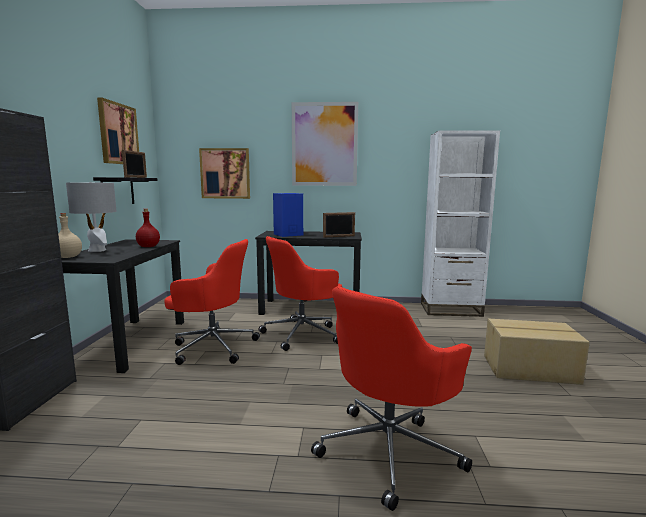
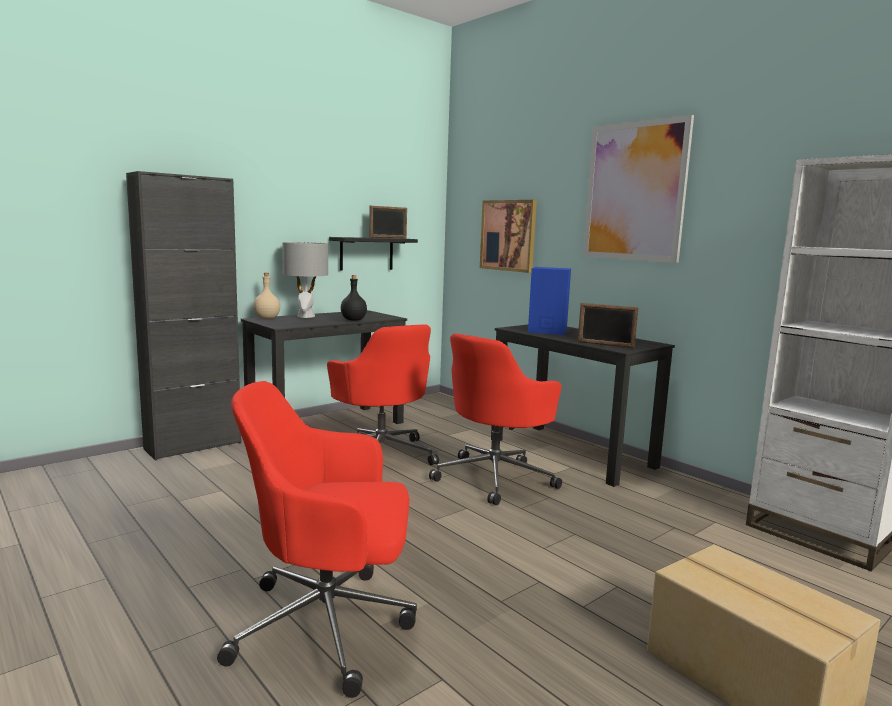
camera: 45 degrees right, 0 degrees up
(118, 134) = (377, 187): picture -> none
(149, 246) = (354, 320): red bottle -> black bottle
(303, 334) = (495, 478): red office chair -> red office chair turned 60 degrees counterclockwise

